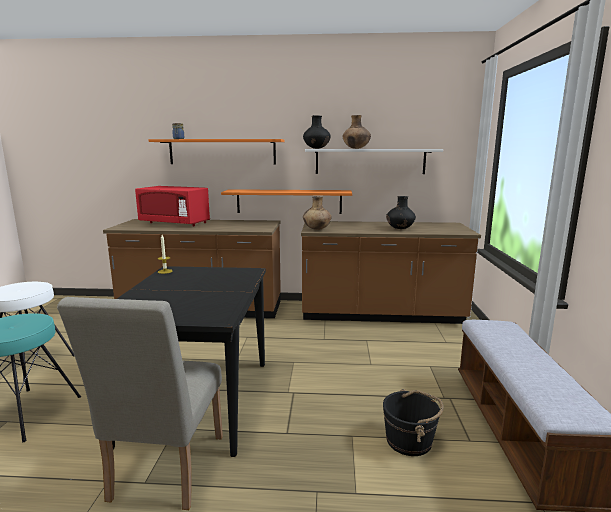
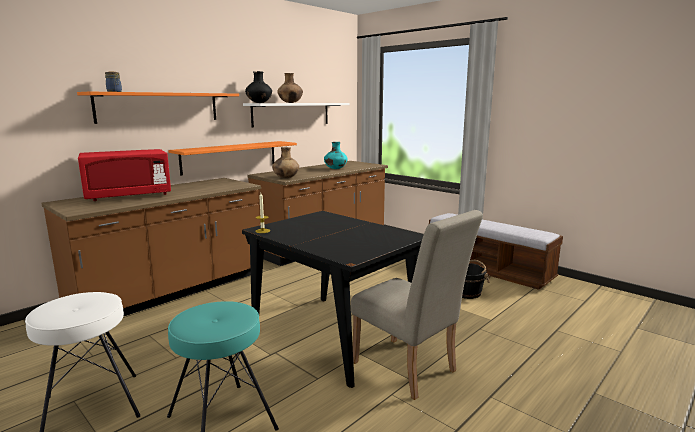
camera: 50 degrees left, 0 degrees up
(399, 228) = (335, 169): black vase -> turquoise vase

